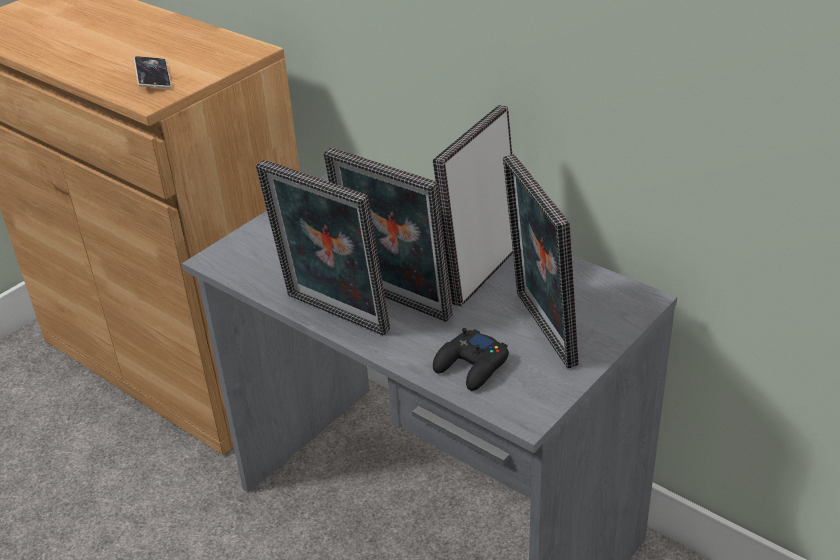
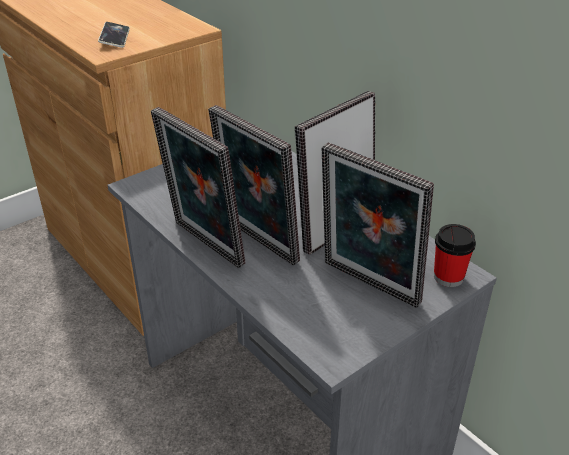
camera: 10 degrees right, 0 degrees up
(471, 366) = (301, 307): black game controller -> none
(538, 330) = (367, 286): picture frame -> picture frame turned 45 degrees counterclockwise
(625, 305) = (448, 277): none -> cup

